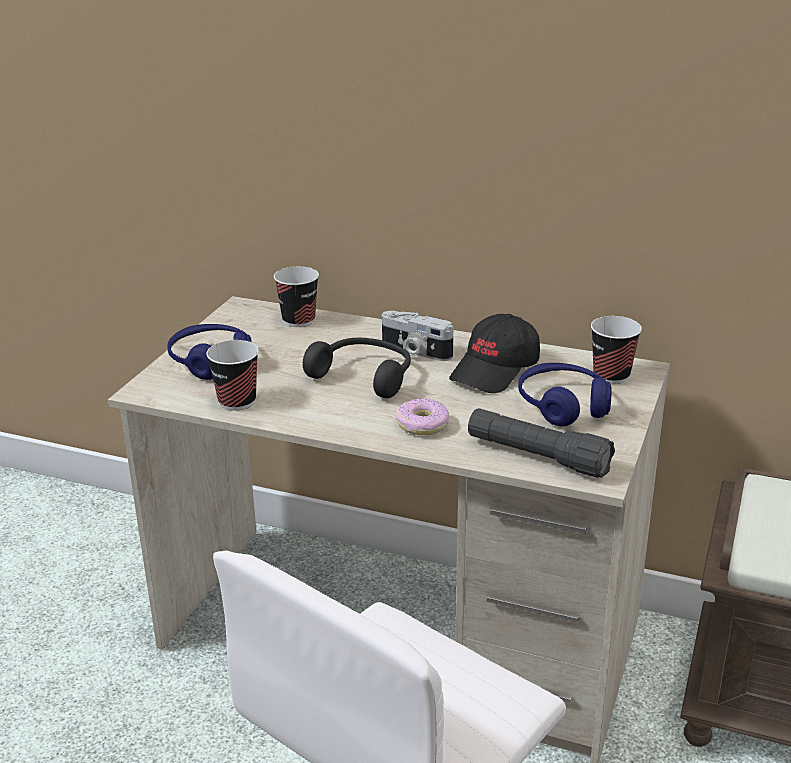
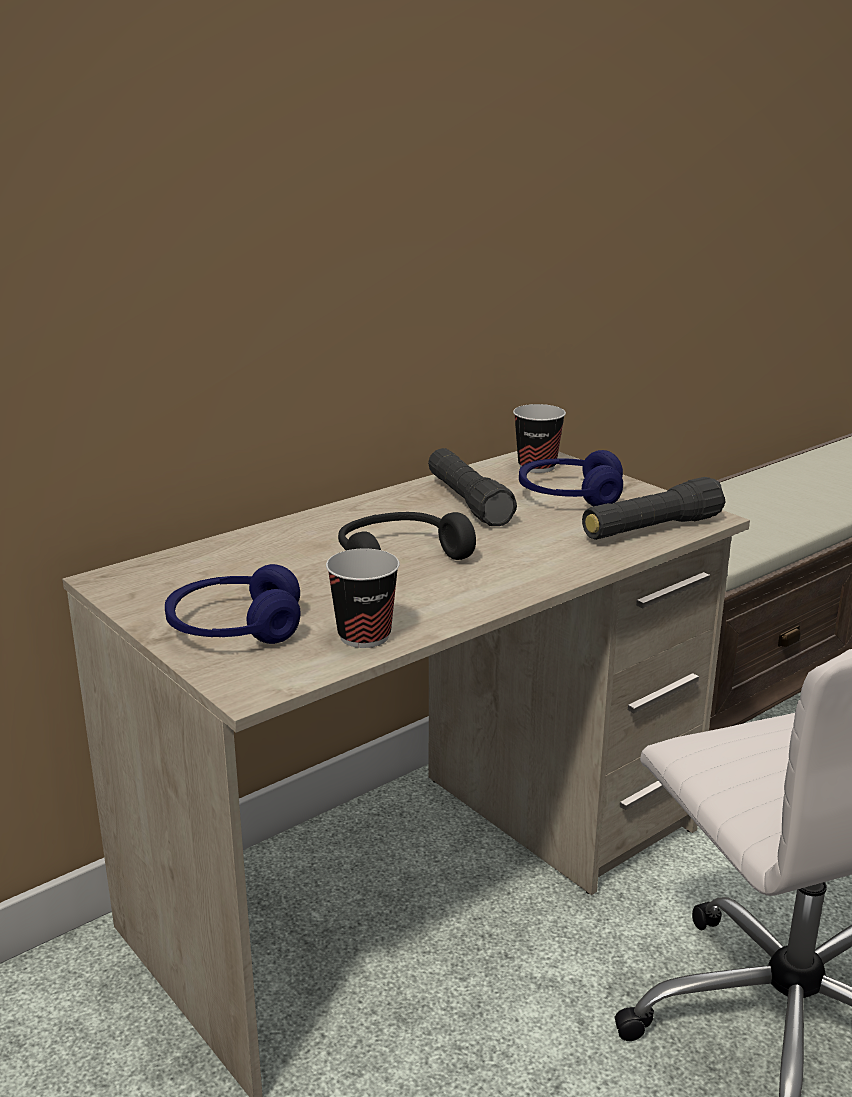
camera: 60 degrees left, 5 degrees down
(299, 320) = (205, 557): cup -> none
(415, 351) = (376, 523): camera -> none
(422, 424) = (537, 558): donut -> none
(496, 370) = (468, 502): black cap -> black flashlight

